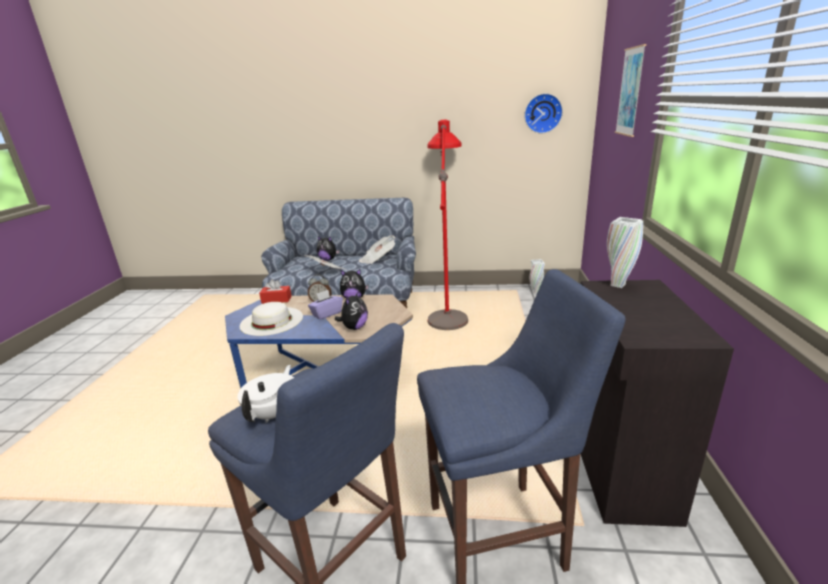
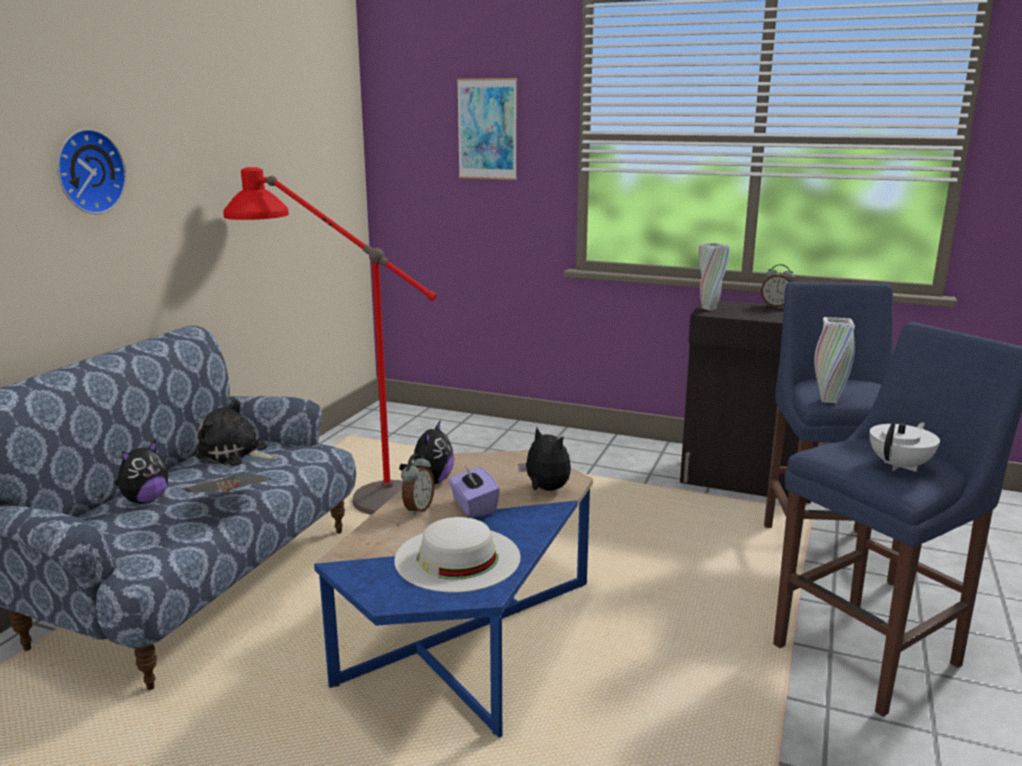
camera: 75 degrees left, 5 degrees down
(274, 413) = (900, 466): white teapot -> white teapot turned 105 degrees clockwise
(276, 300) = (352, 552): red tissue box -> none
(378, 259) = (235, 454): newspaper -> plush toy
(535, 292) = (371, 427): white vase -> white vase (828, 400)
(542, 113) = (324, 156): wall clock -> wall clock (87, 171)
(686, 313) = (776, 306): none -> alarm clock

